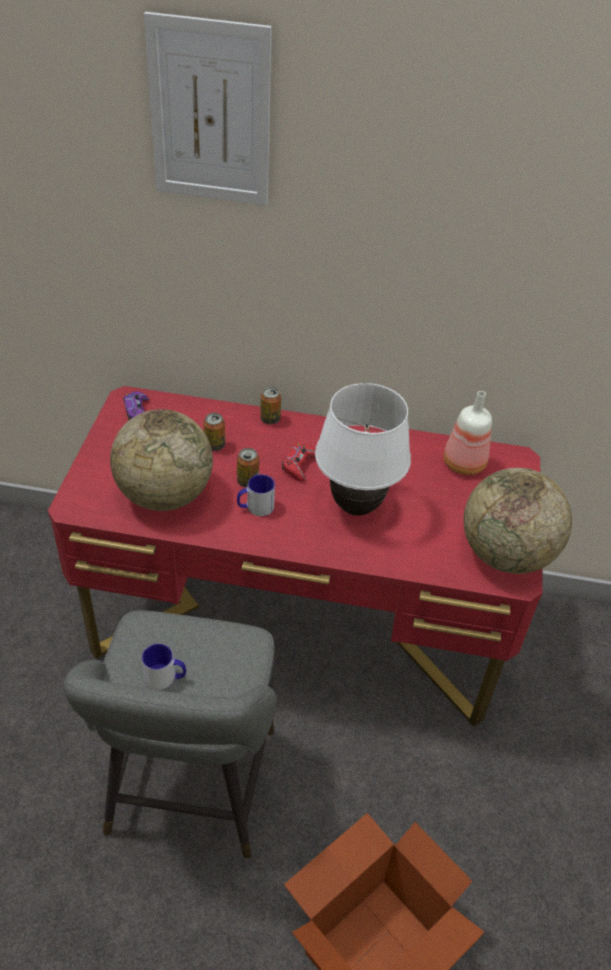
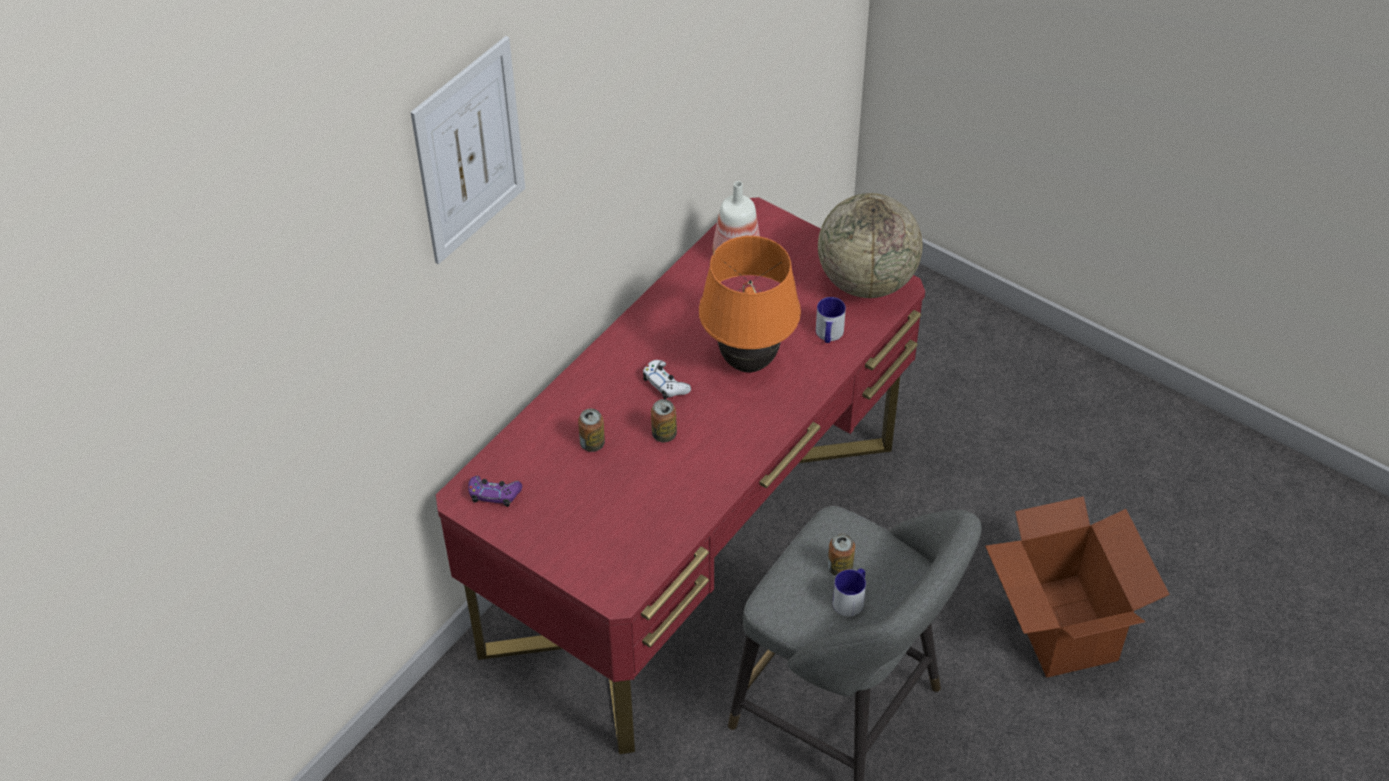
camera: 60 degrees left, 5 degrees up
(164, 495) = (645, 510): globe -> none
(255, 507) = (705, 441): mug -> mug (829, 335)
(270, 419) = (578, 382): can -> can (840, 568)
(299, 466) = (665, 384): red game controller -> white game controller
(356, 507) = (749, 362): white table lamp -> orange table lamp

